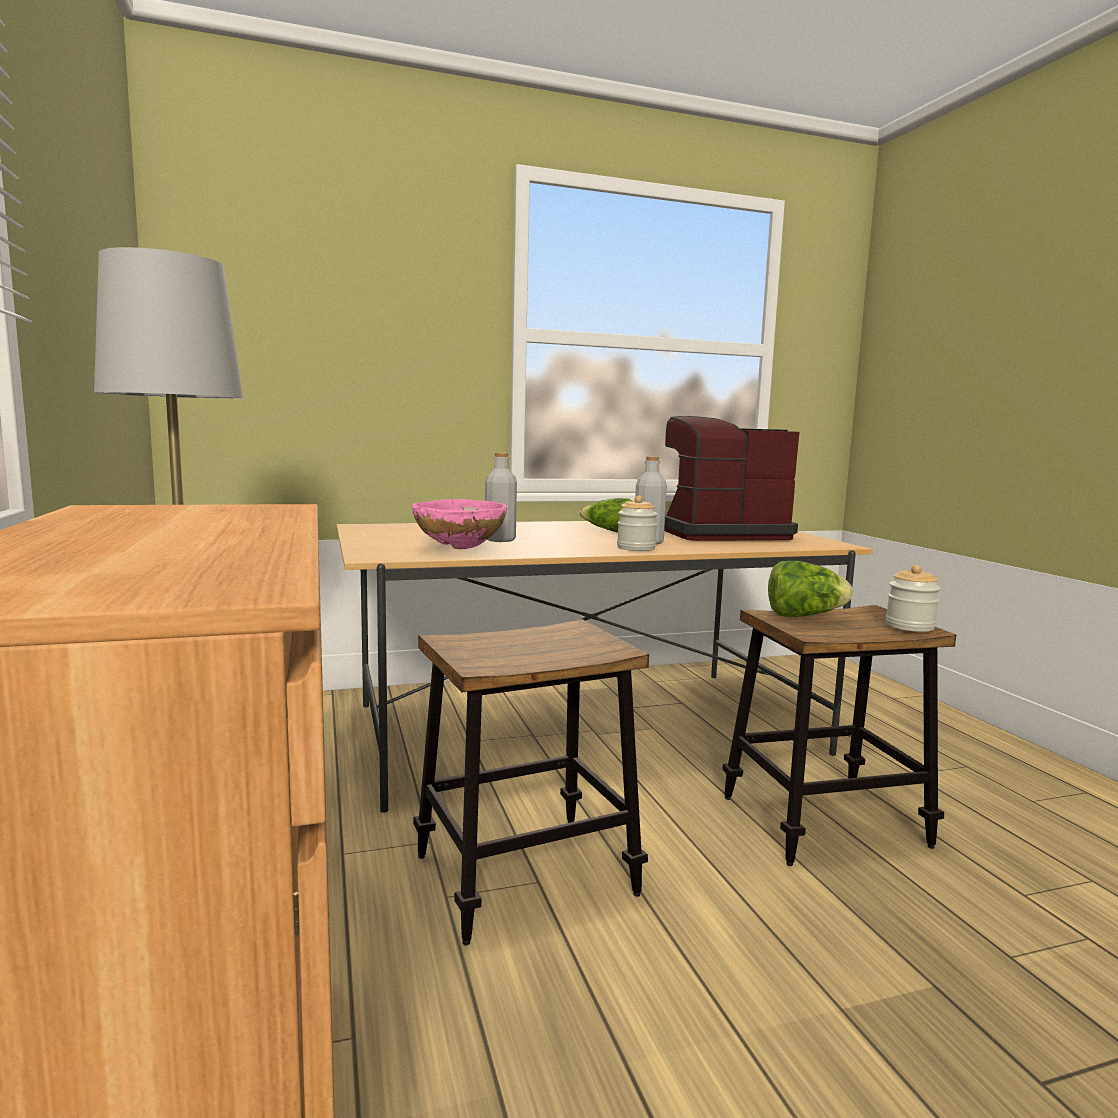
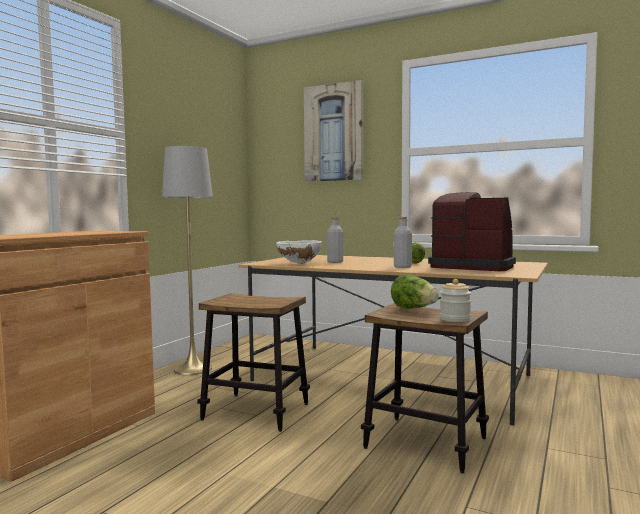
camera: 45 degrees right, 5 degrees down
(375, 276) = (333, 133): none -> picture
(459, 549) = (299, 263): pink bowl -> white bowl
(636, 548) = (381, 268): jar -> none

